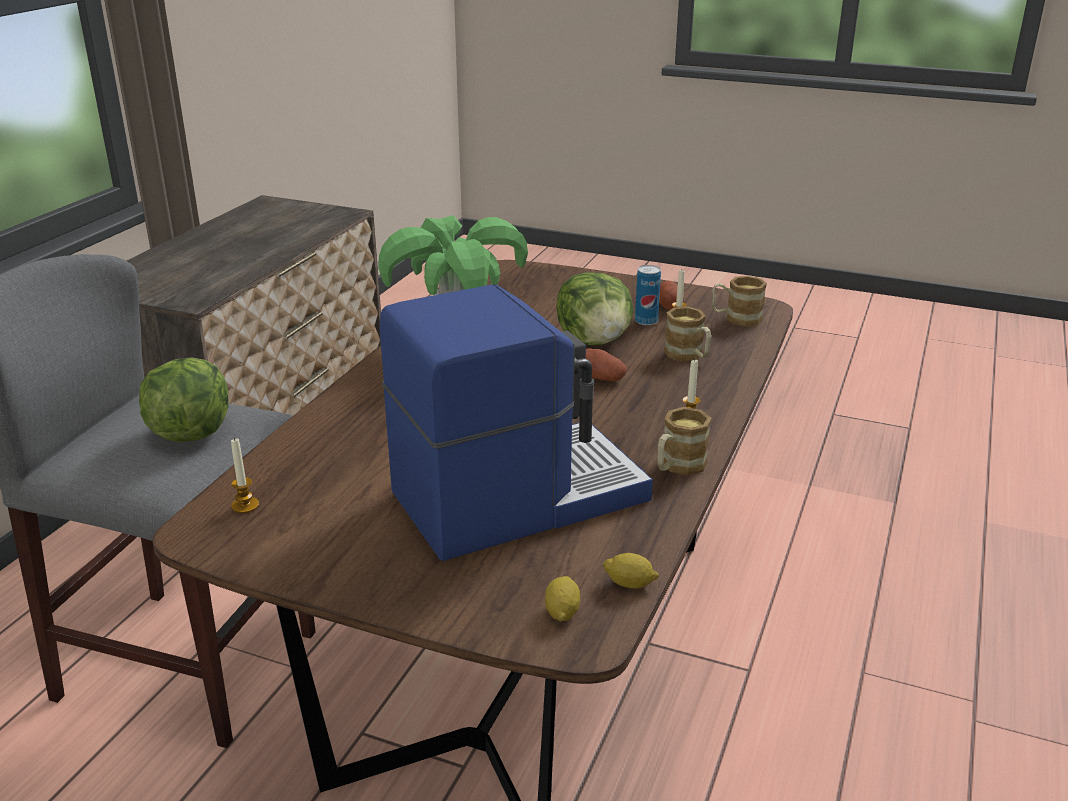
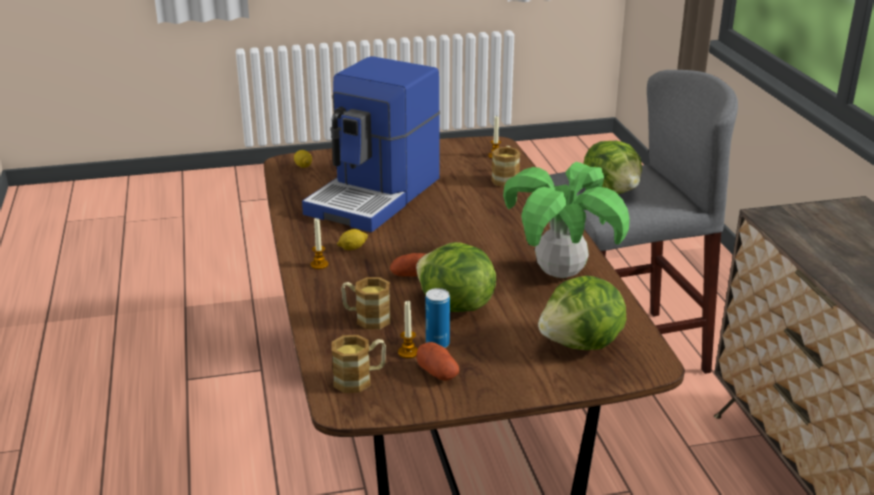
camera: 145 degrees right, 0 degrees up
(533, 290) = (582, 344): none -> lettuce
(630, 584) = (282, 182): lemon -> lemon (352, 248)
(678, 467) = (303, 235): mug -> mug (505, 178)

